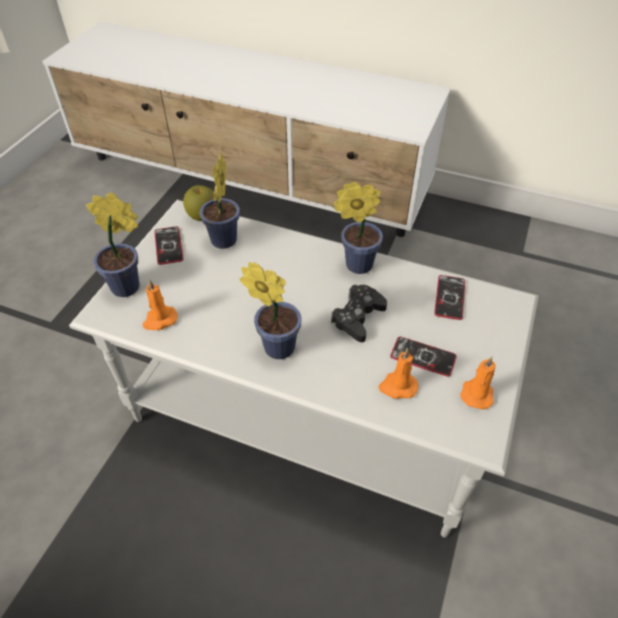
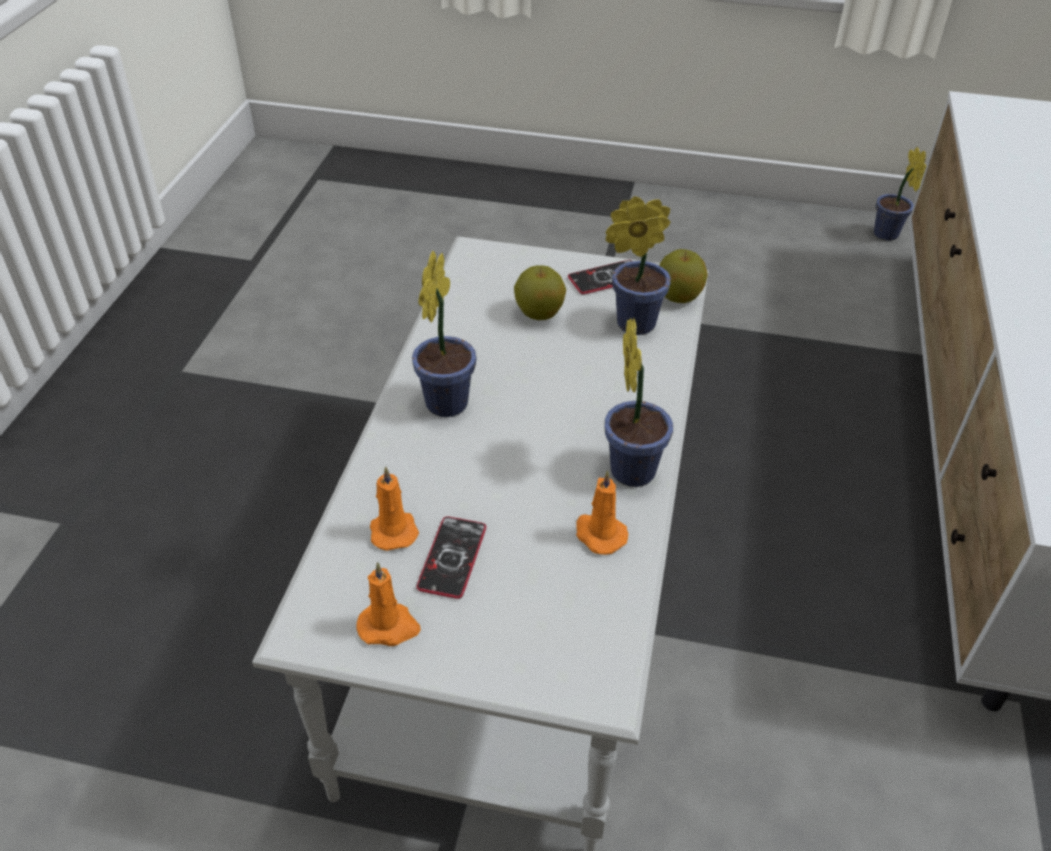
camera: 80 degrees right, 5 degrees down
(129, 287) = (522, 263): potted plant -> potted plant (887, 236)
(159, 320) = (474, 296): orange candle -> orange candle (599, 534)
(195, 286) = (539, 313): none -> apple
(358, 317) = (518, 478): black game controller -> none
(449, 298) = (589, 592): phone -> none

